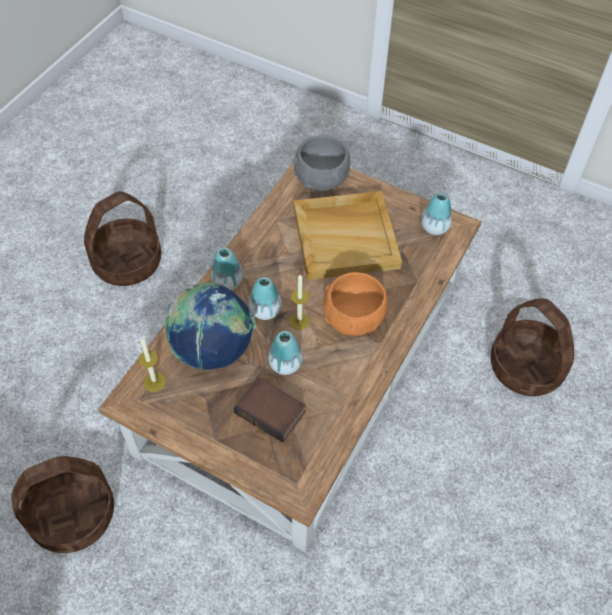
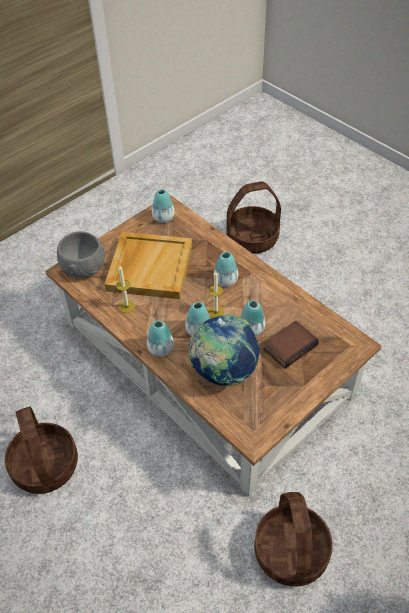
camera: 70 degrees left, 5 degrees down
(154, 382) = (240, 416): candle -> candle (126, 307)
(354, 319) = (225, 281): orange bowl -> vase

